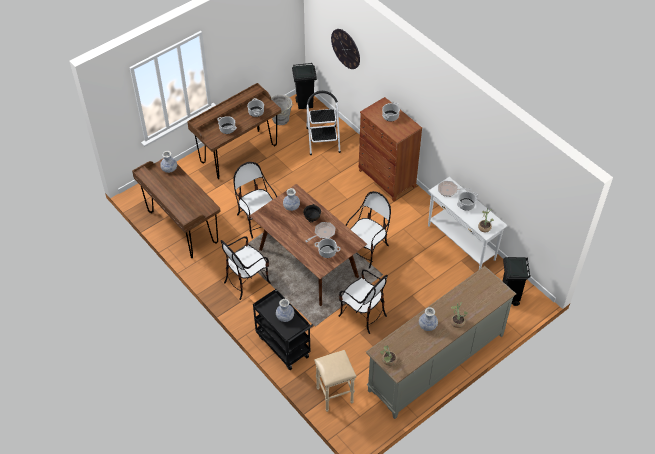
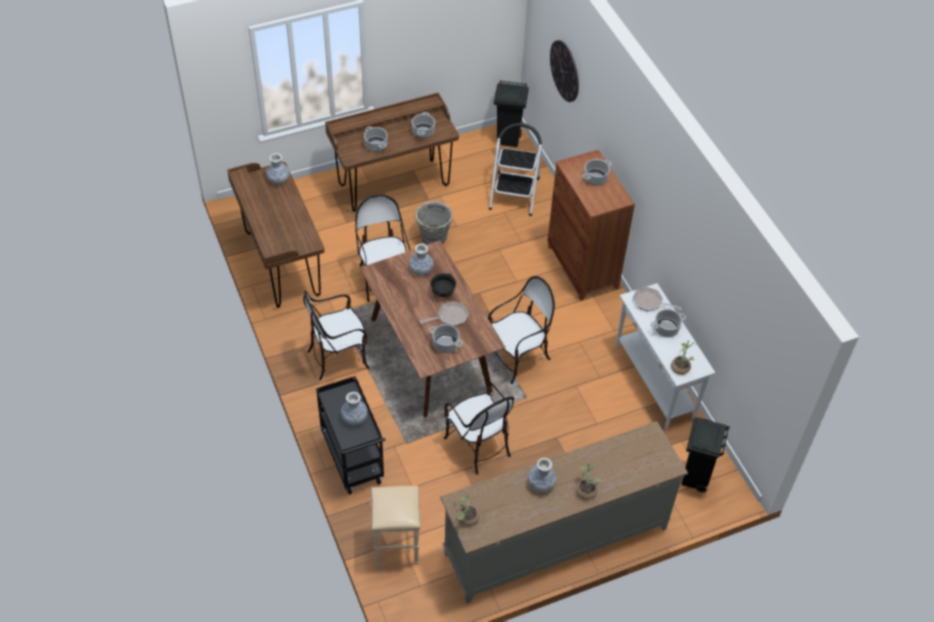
camera: 15 degrees right, 0 degrees up
(280, 120) = (467, 153): grey bucket -> grey bucket (433, 238)

